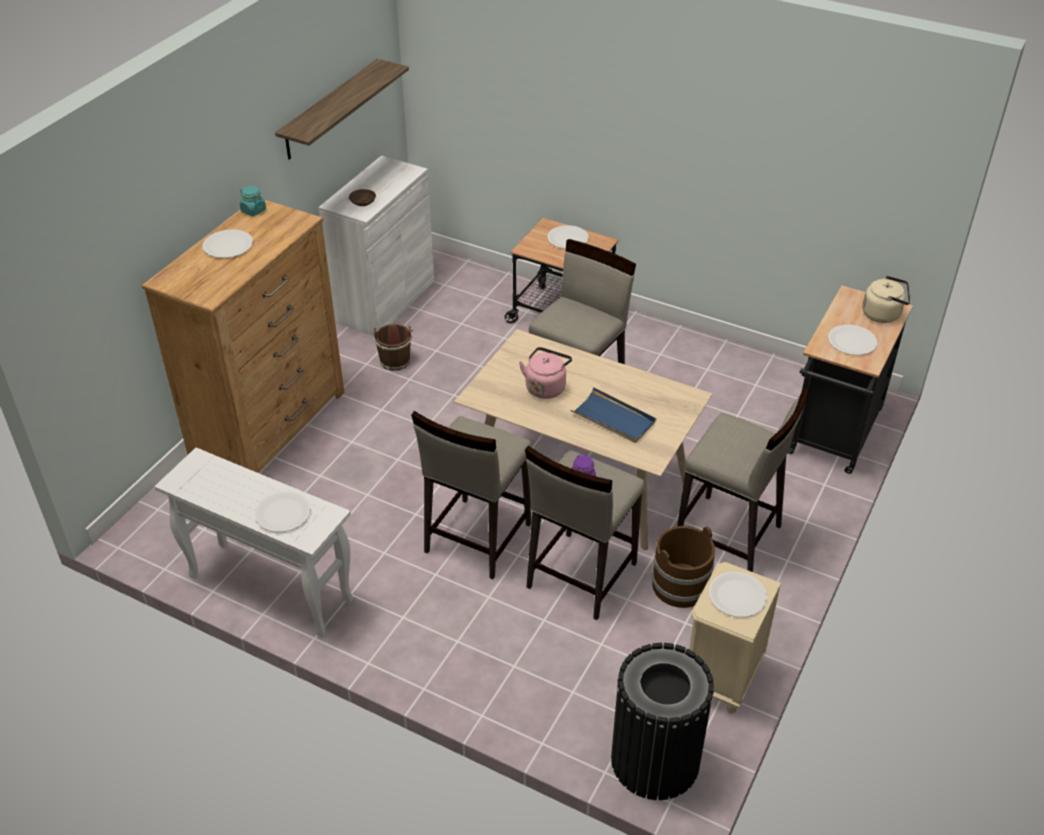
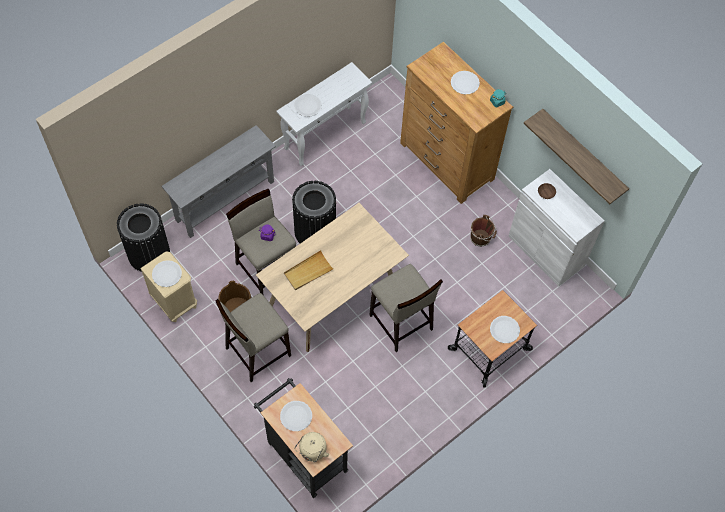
camera: 110 degrees right, 20 degrees up
(476, 538) = (315, 231): beige stool -> black trash can
(478, 686) = (225, 200): none -> grey console table
(546, 387) = (349, 249): pink kettle -> none
(614, 418) = (308, 272): blue tray -> beige tray

